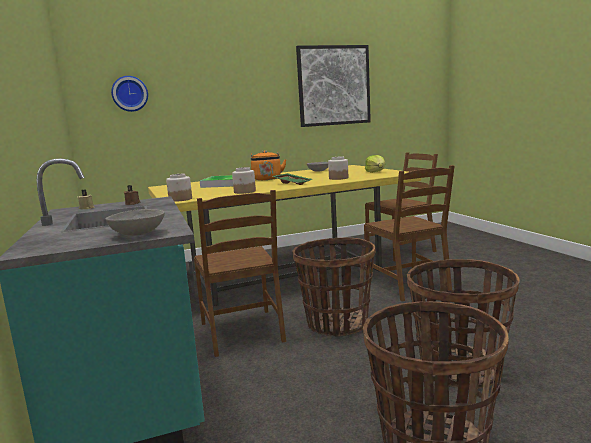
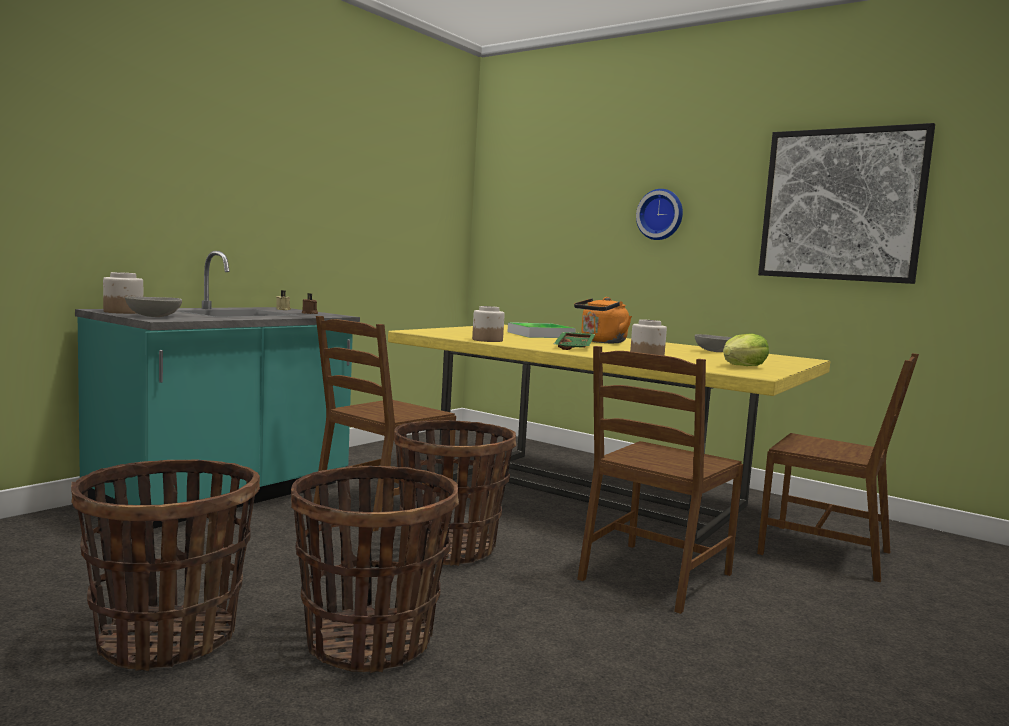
camera: 55 degrees right, 5 degrees down
(130, 94) = (532, 205): wall clock -> wall clock (661, 214)
(180, 199) = (419, 331): jar -> jar (123, 312)

